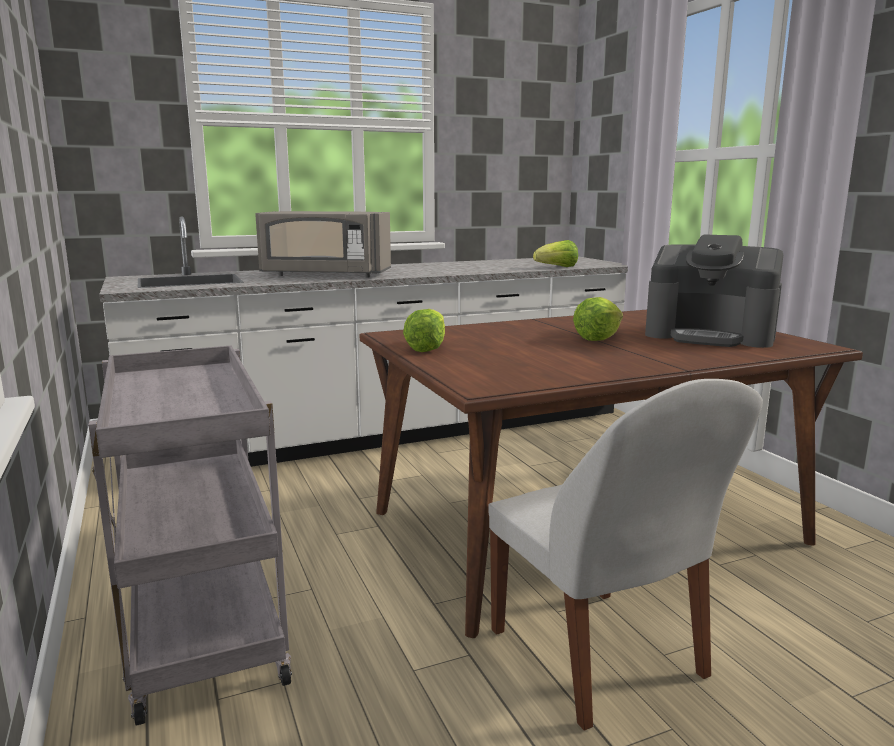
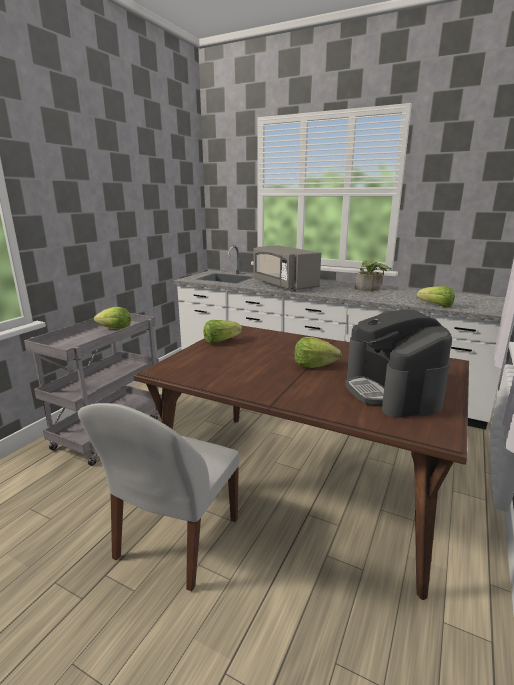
camera: 50 degrees right, 5 degrees up
(180, 382) = (115, 328): none -> lettuce
(442, 265) = (370, 289): none -> potted plant

